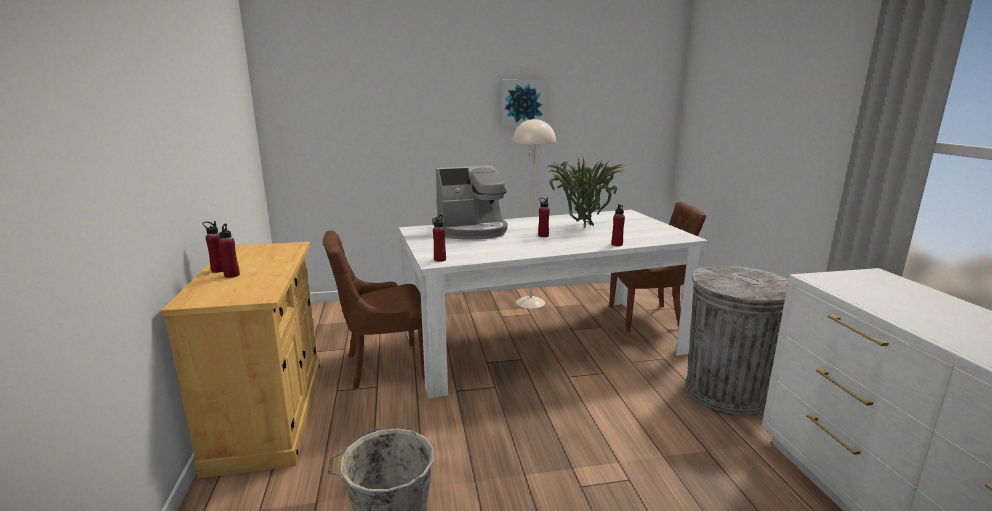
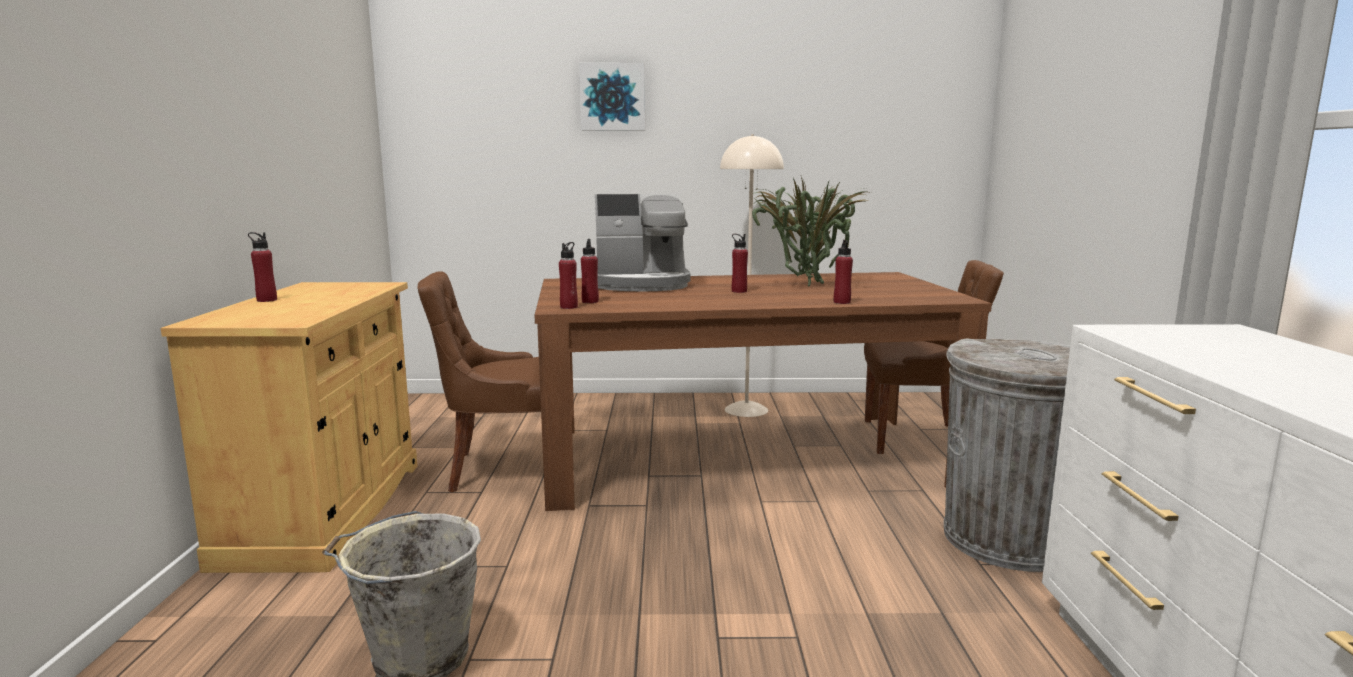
camera: 10 degrees right, 5 degrees down
(232, 275) = (277, 304): red bottle -> red bottle (590, 301)
(523, 102) = (744, 117): picture -> picture (612, 97)
(543, 342) = (742, 457): white dining table -> brown dining table

